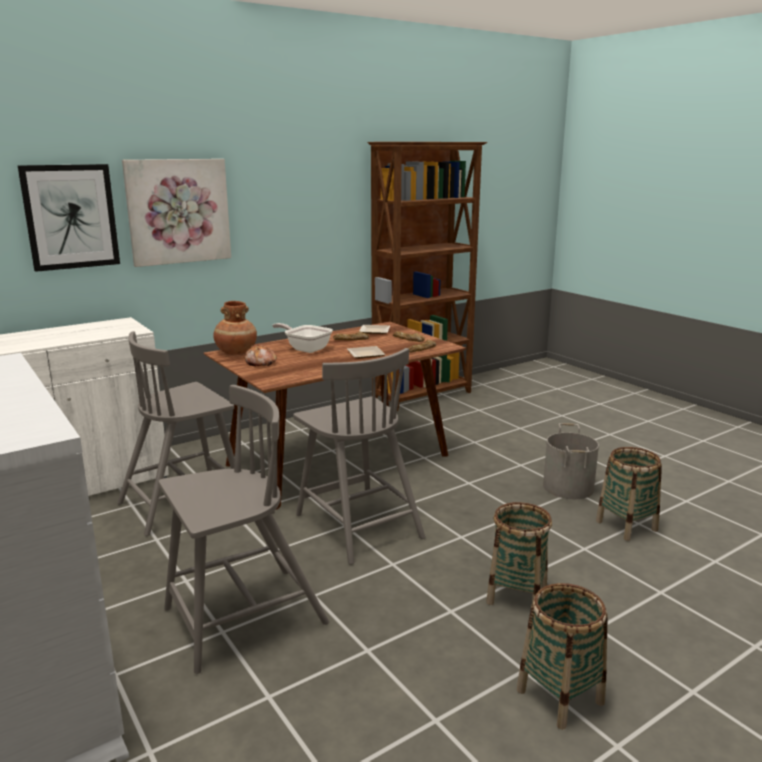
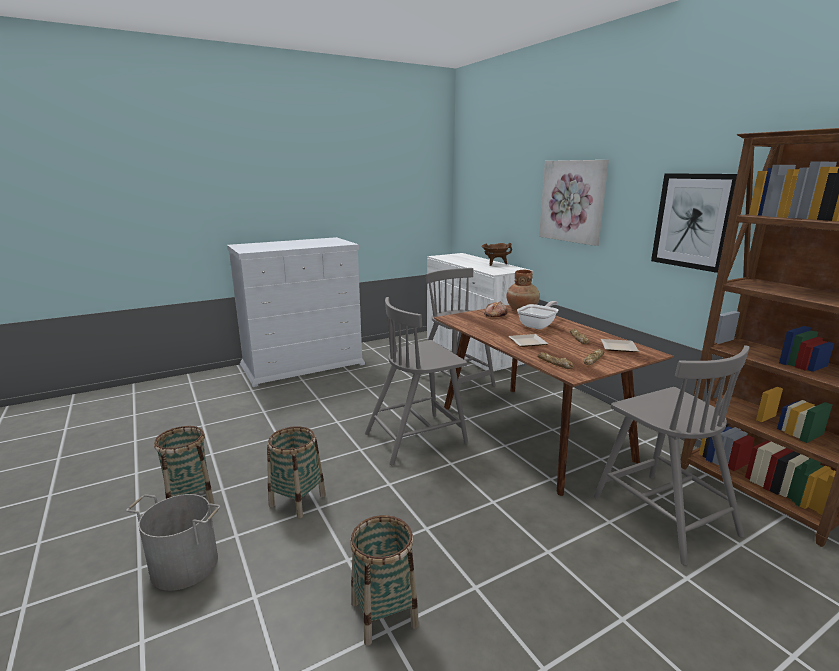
camera: 95 degrees right, 0 degrees up
(66, 330) = (495, 264): none -> brown cooking pot
(70, 217) = (520, 197): picture -> picture (693, 221)
(242, 618) = (326, 403): grey chair -> grey chair (662, 514)
(567, 487) = (487, 582): grey bucket -> grey bucket (185, 564)

